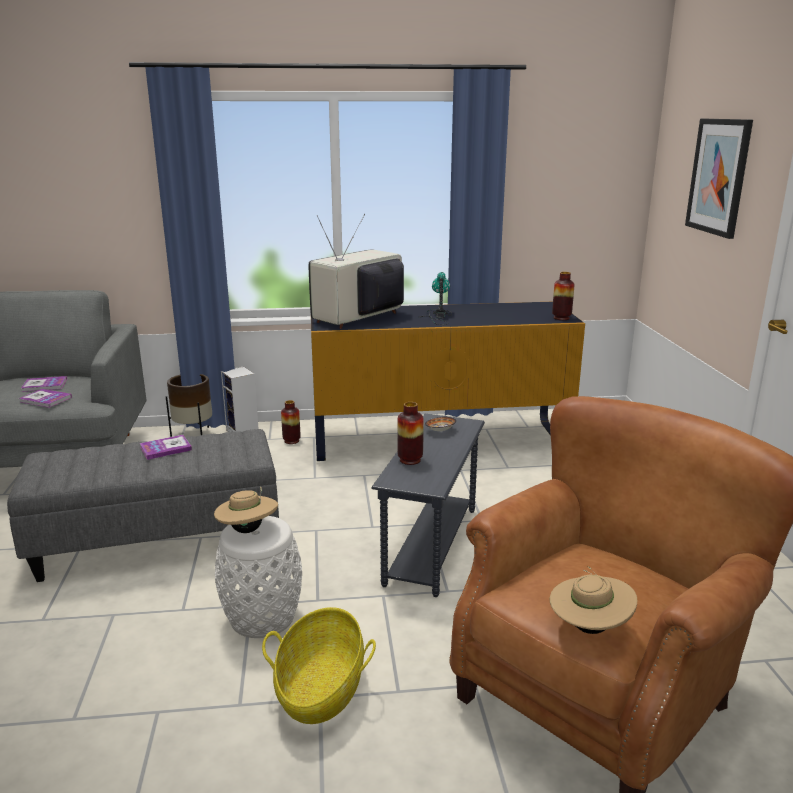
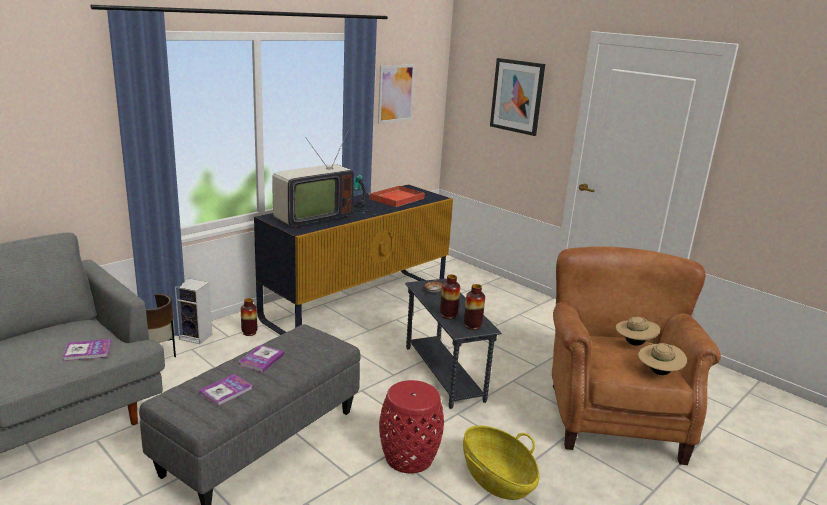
camera: 40 degrees left, 0 degrees up
(44, 385) = (56, 339): book -> book (226, 391)
(248, 530) = (407, 394): beige hat -> beige hat (634, 343)
(263, 618) = (409, 457): white stool -> red stool
(361, 318) = (310, 218): television -> television turned 135 degrees counterclockwise
(505, 313) = (396, 199): none -> red tray
(553, 175) = (395, 93): none -> picture
(561, 318) = (434, 197): vase -> vase (472, 326)

